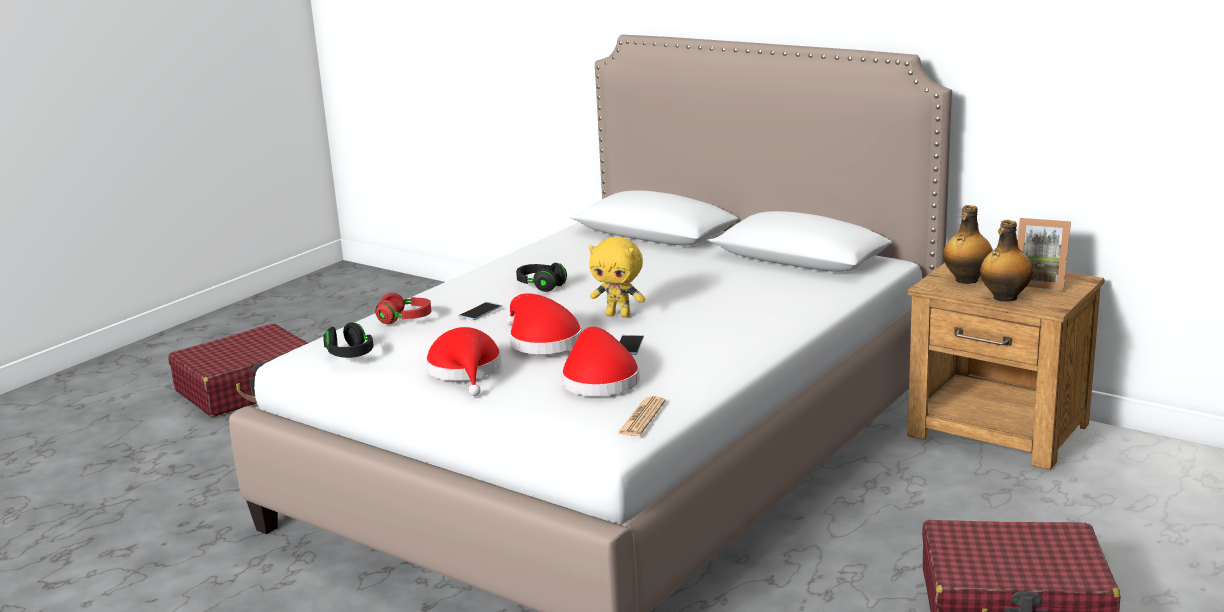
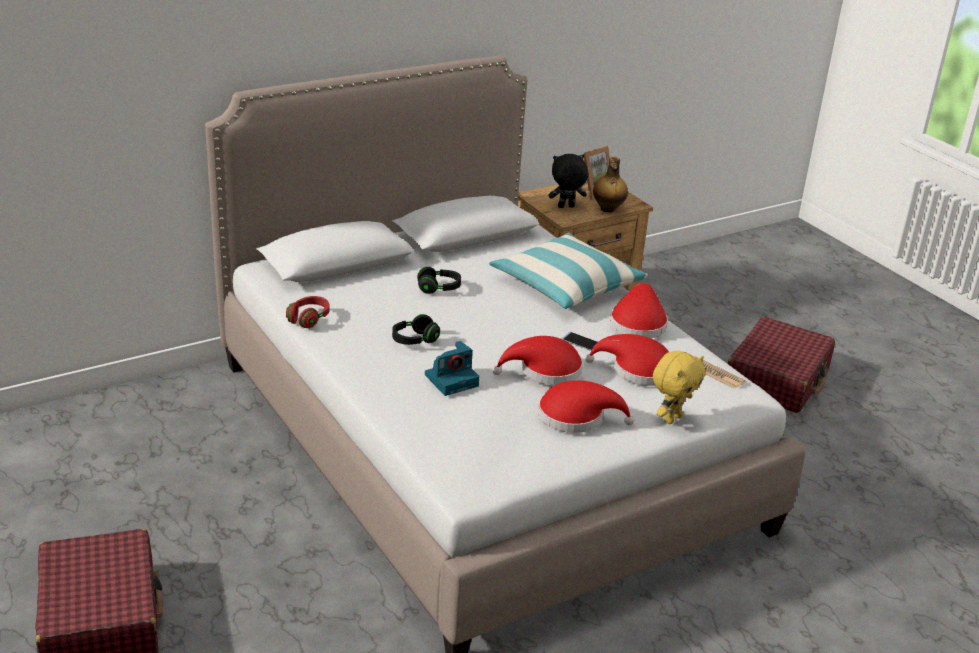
camera: 70 degrees left, 10 degrees up
(350, 354) = (494, 461): black headphones -> black headphones (439, 289)
(405, 320) = (430, 418): red headphones -> red headphones (309, 319)
(480, 311) = (452, 380): phone -> camera
(619, 315) = (517, 329): yellow plush toy -> yellow plush toy (671, 418)
(712, 361) = (638, 323): none -> red hat
(753, 315) = (566, 285): none -> pillow
(966, 280) = (566, 207): bottle -> black plush toy

